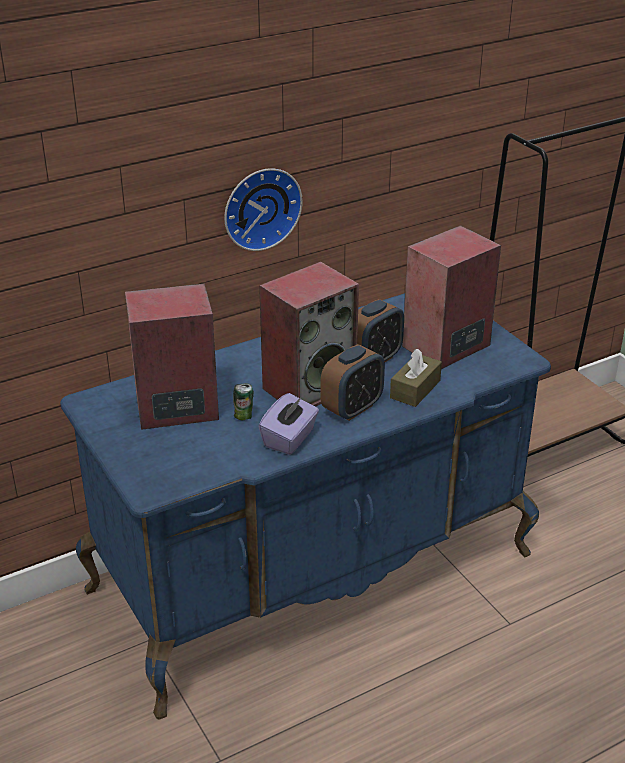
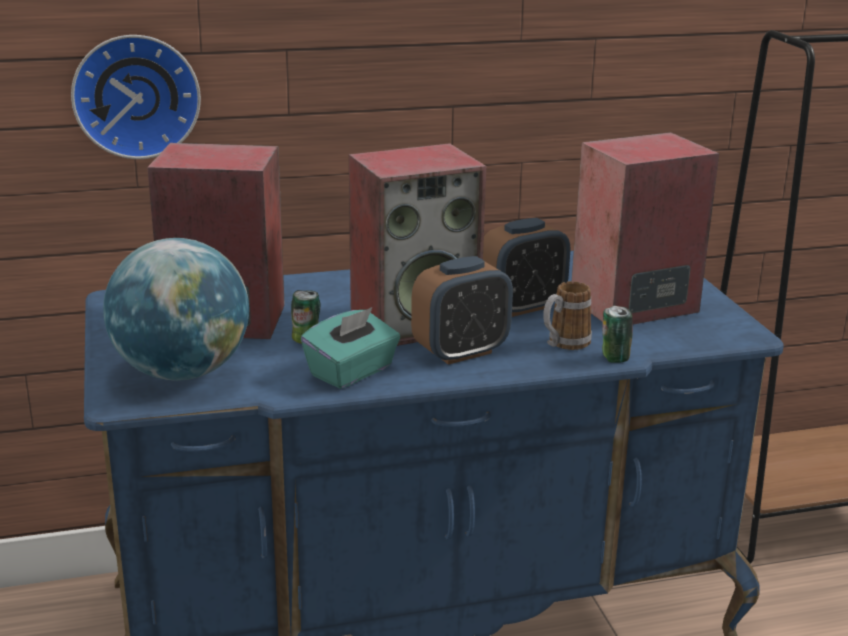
camera: 15 degrees right, 10 degrees down
(176, 460) = (182, 372): none -> globe
(260, 207) = (395, 81): wall clock -> wall clock (136, 95)
(289, 439) = (352, 372): purple tissue box -> turquoise tissue box
(415, 389) = (563, 344): brown tissue box -> mug
(452, 395) = (614, 358): none -> can

